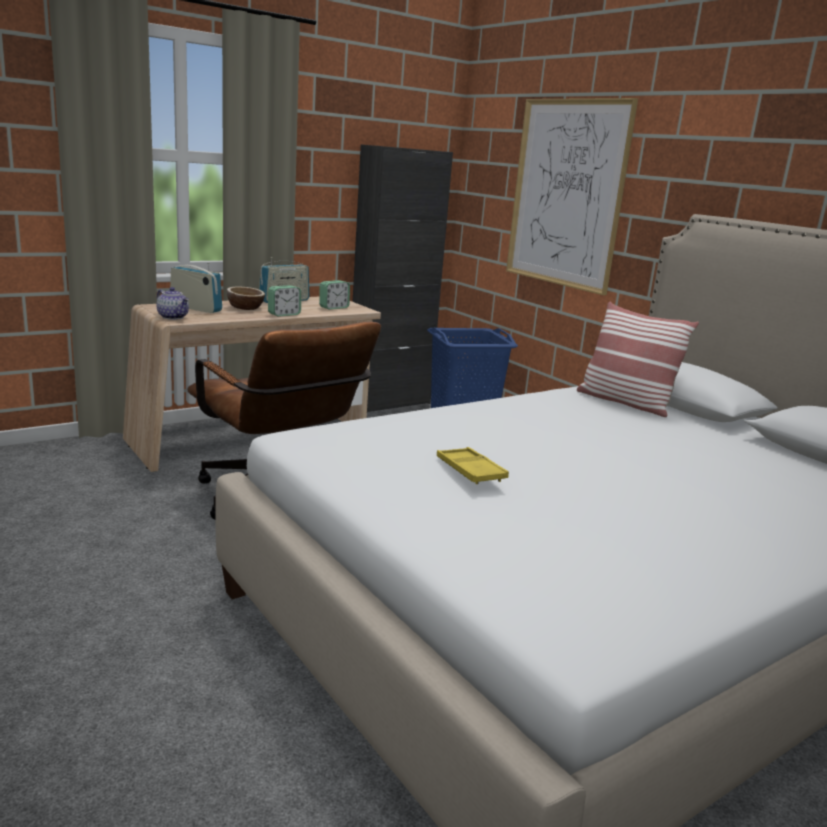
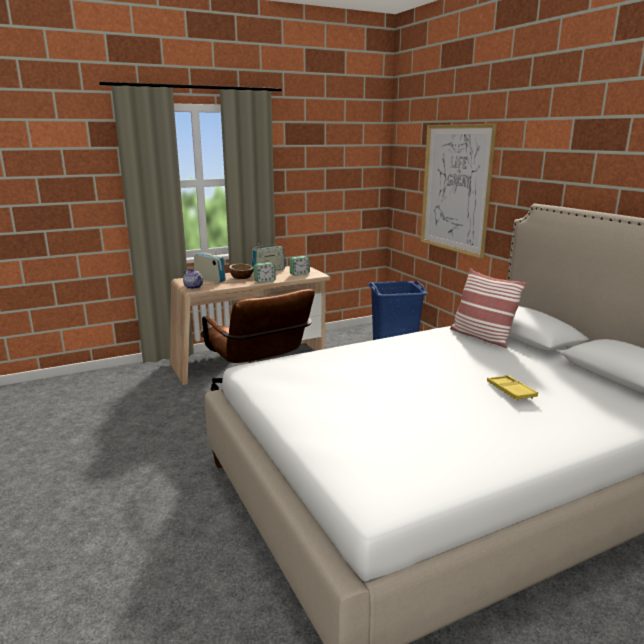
camera: 10 degrees right, 0 degrees up
(389, 403) = (346, 333): black cabinet -> none
(470, 471) = (351, 390): yellow tray -> yellow tray (510, 391)

